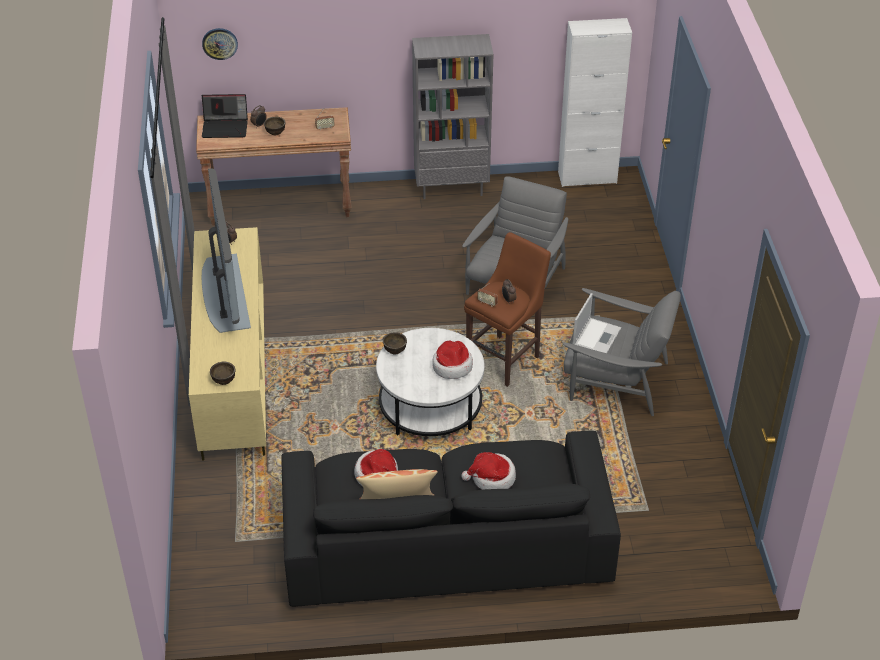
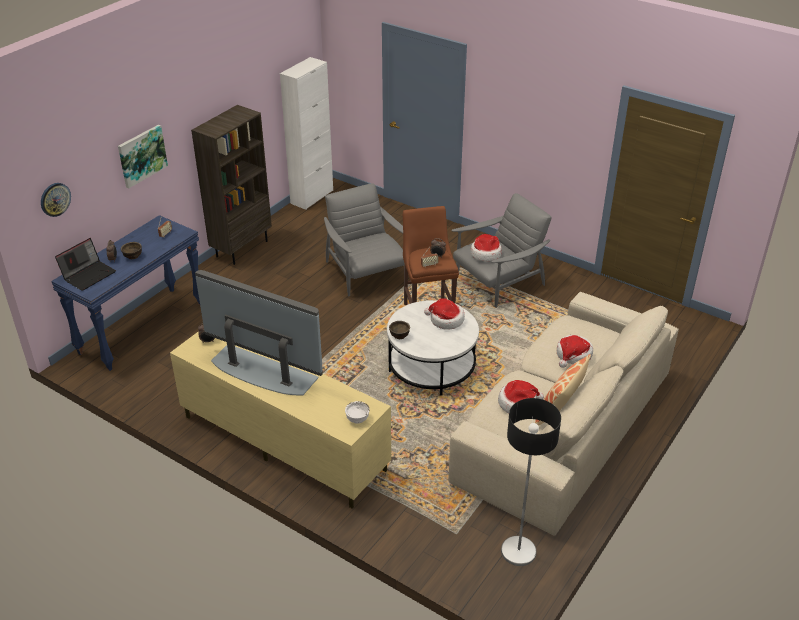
camera: 50 degrees left, 5 degrees down
(224, 380) = (357, 418): brown bowl -> white bowl
(253, 593) = (518, 551): none -> floor lamp
(280, 206) = (142, 327): brown console table -> blue console table
(338, 40) = (142, 155): none -> picture
(446, 541) = (562, 426): black sofa -> beige sofa
(452, 188) = (242, 248): grey bookcase -> brown bookcase
(597, 336) = (485, 253): laptop -> hat

